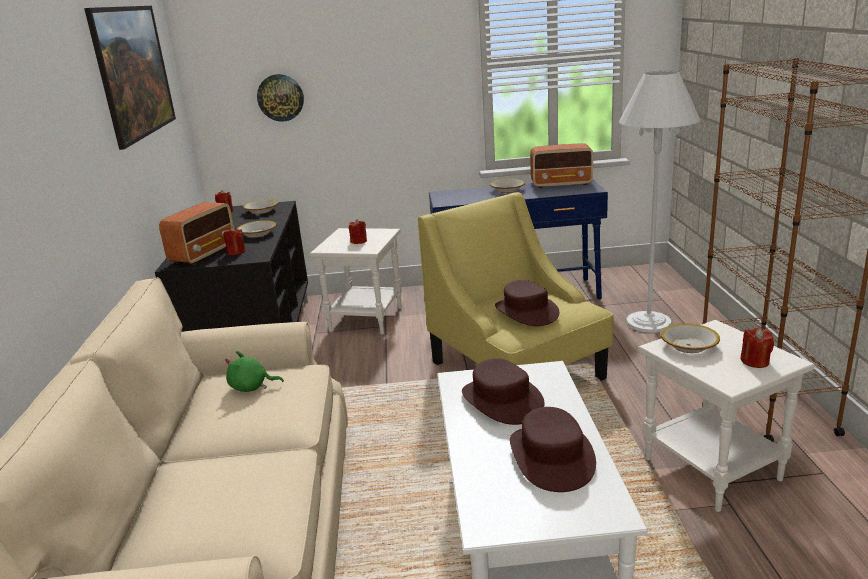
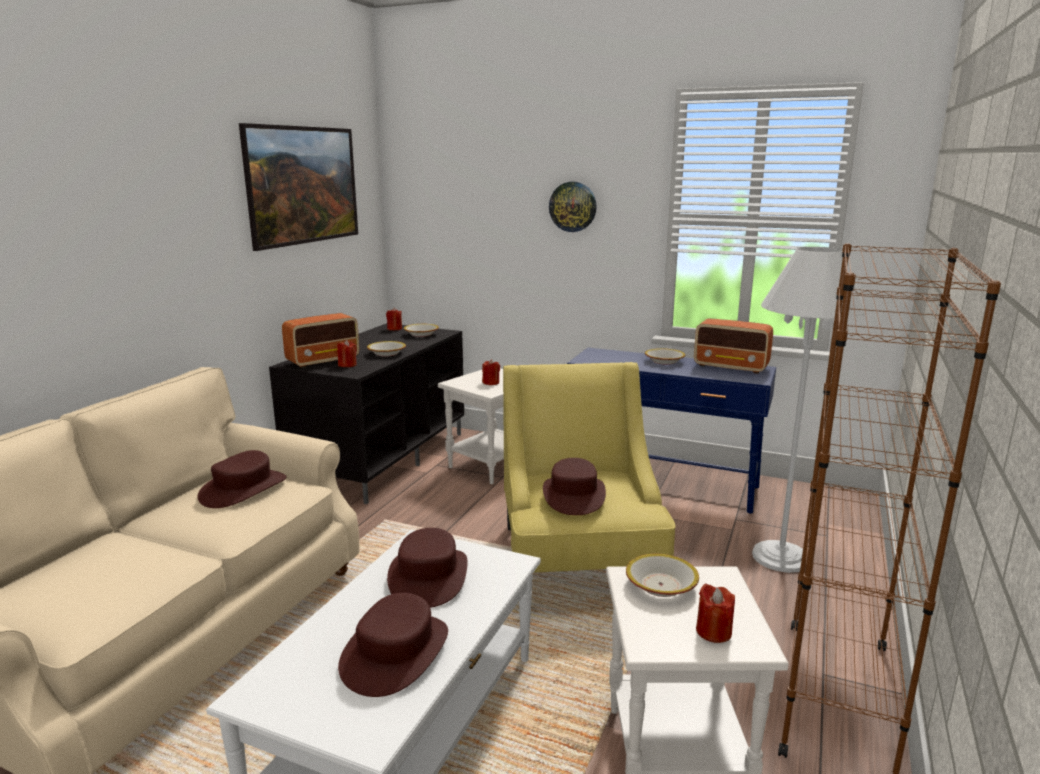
camera: 25 degrees right, 5 degrees down
(251, 387) = (243, 489): green plush toy -> brown hat
(280, 97) = (465, 228): wall clock -> wall clock (573, 206)

